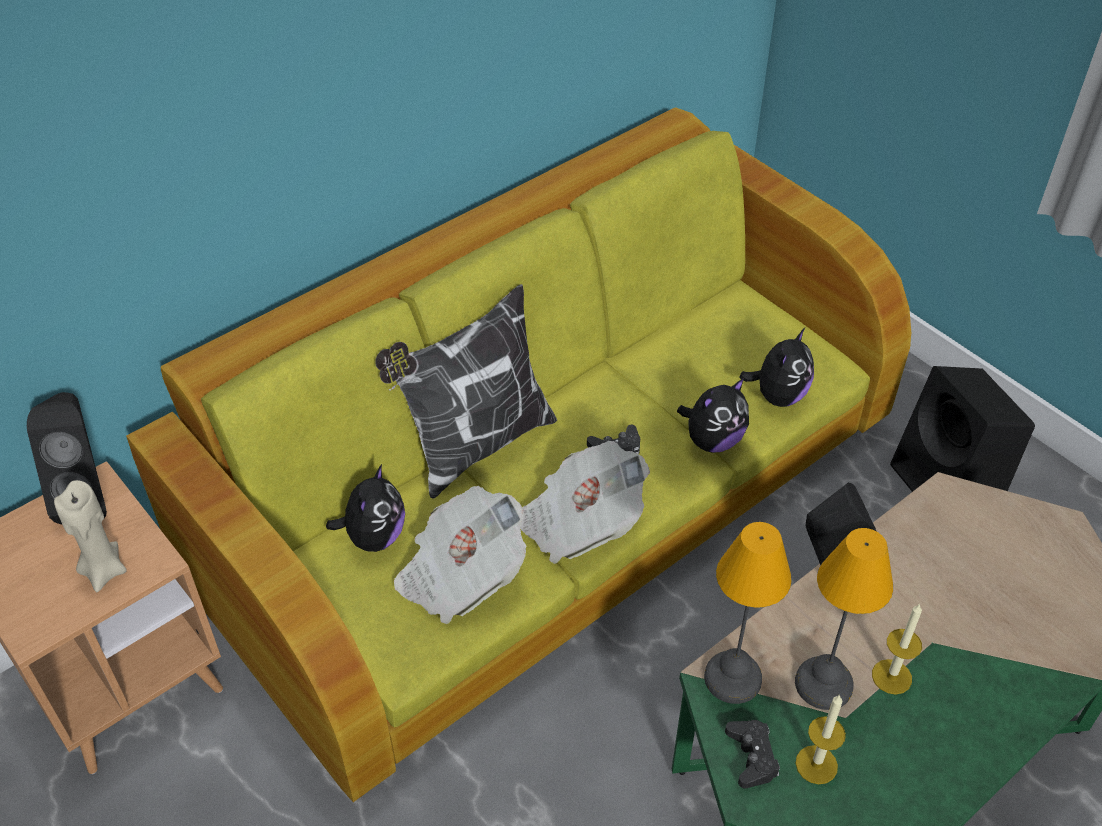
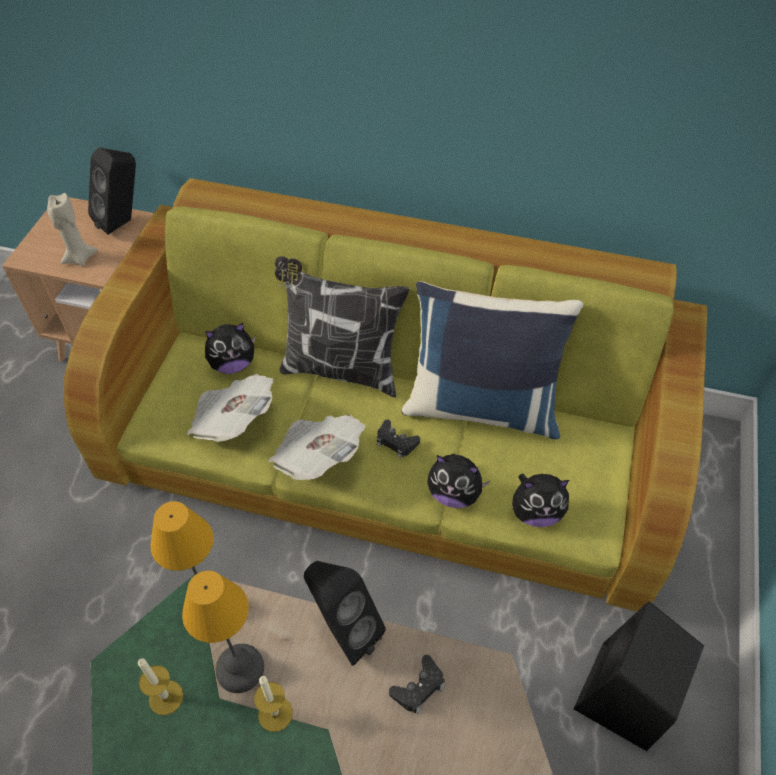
camera: 55 degrees right, 5 degrees up
(627, 363) = (482, 406): none -> blue pillow
(752, 757) = (150, 651): black game controller -> black game controller (419, 688)

